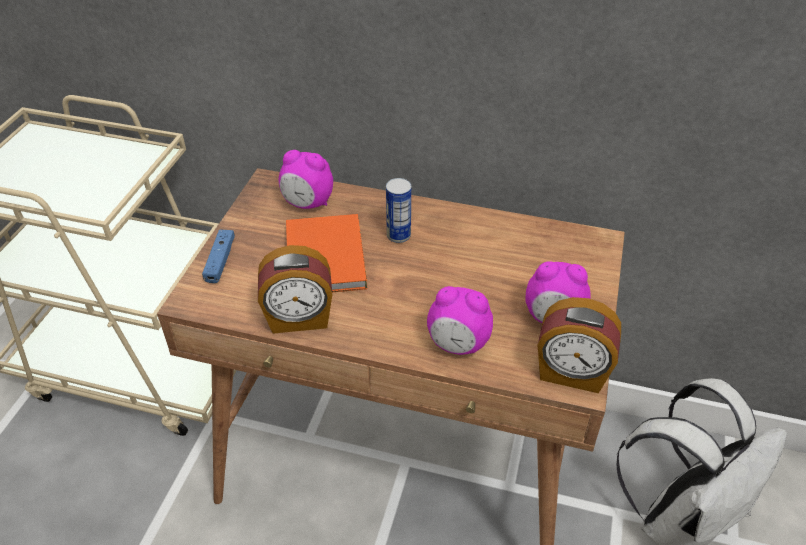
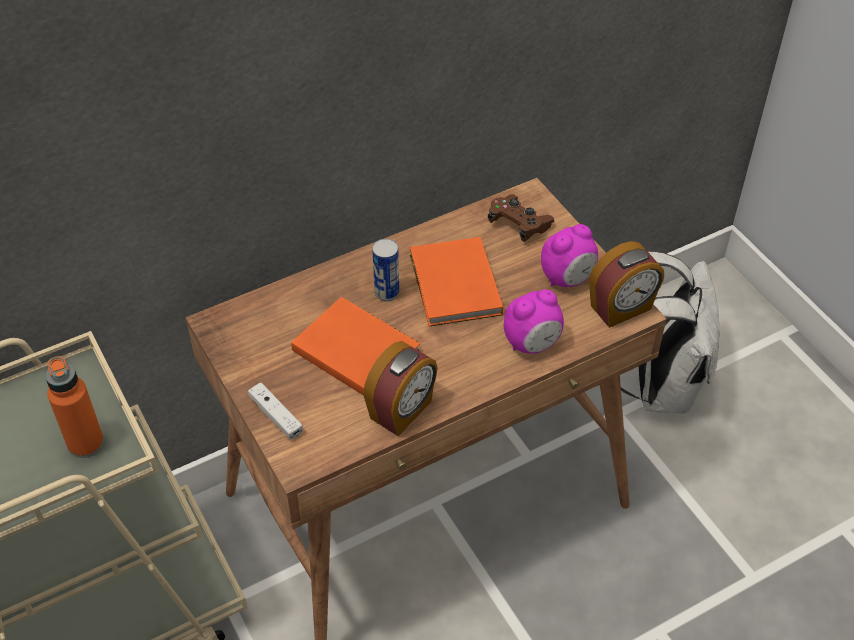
camera: 45 degrees left, 5 degrees up
(100, 196) = (85, 443): none -> orange bottle
(220, 261) = (276, 416): blue game controller -> white game controller
(308, 204) = (278, 317): alarm clock -> none
(452, 264) = (454, 287): none -> orange book
(563, 254) = (519, 225): none -> brown game controller

